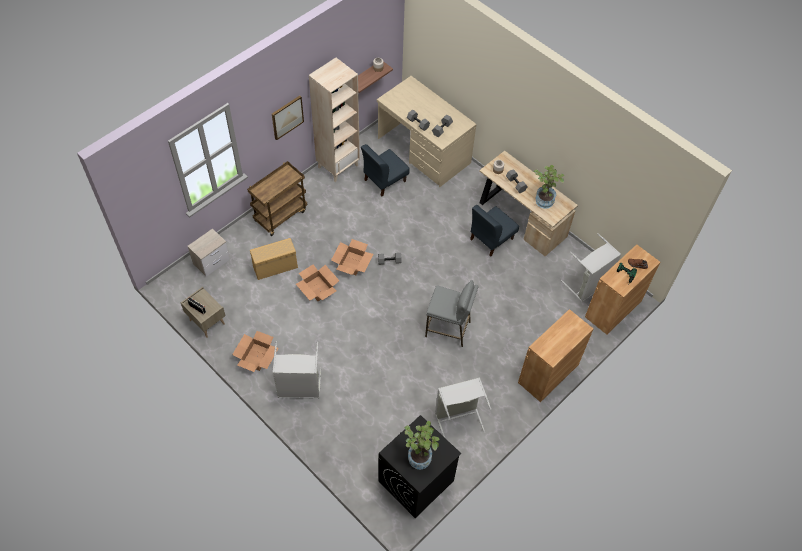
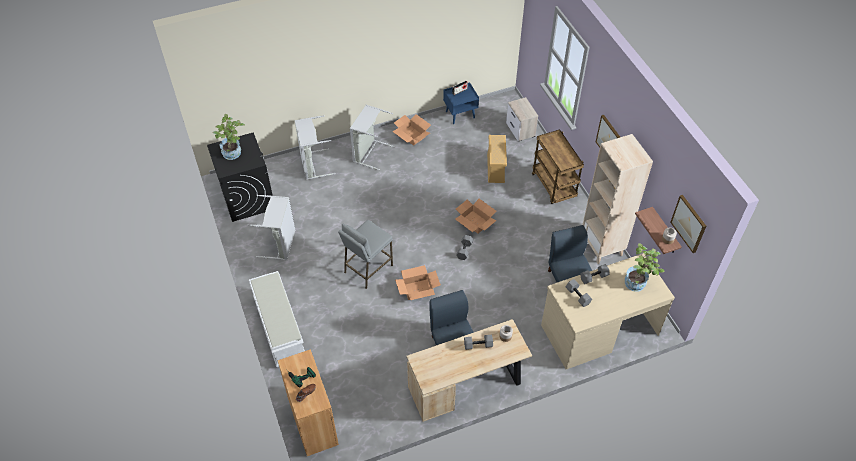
camera: 115 degrees right, 5 degrees down
(206, 322) = (460, 114): beige nightstand -> blue nightstand
(318, 288) = (459, 190): cardboard box -> cardboard box (417, 289)
(380, 38) = (689, 223): none -> picture
(544, 199) = (446, 364): potted plant -> potted plant (638, 284)
(548, 373) = (279, 328): brown cabinet -> white bench
(588, 285) = (352, 411): grey laundry basket -> grey laundry basket (313, 165)

